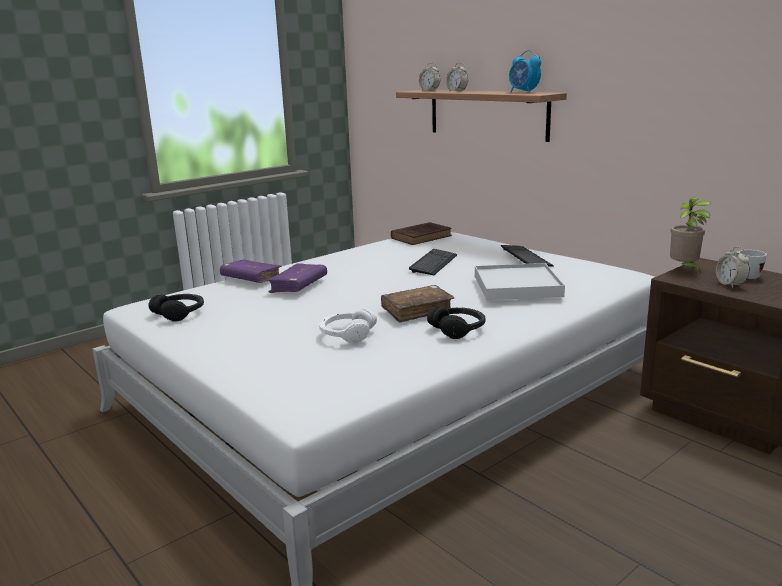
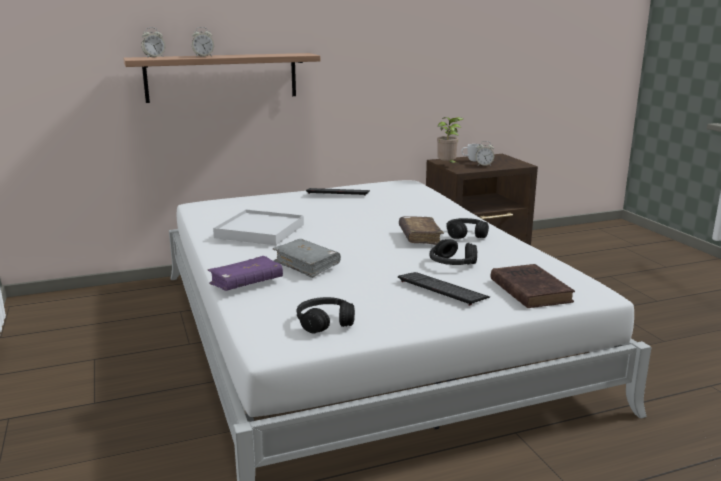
camera: 70 degrees left, 0 degrees up
(298, 286) = (306, 265): purple book -> grey book
(347, 335) = (452, 264): white headphones -> black headphones
(422, 237) = (210, 209): brown book -> brown book (529, 290)
(433, 263) = (306, 217): keyboard -> keyboard (442, 289)
(517, 286) = (403, 205): white tray -> white tray (260, 231)
(524, 92) = (273, 54): alarm clock -> none

